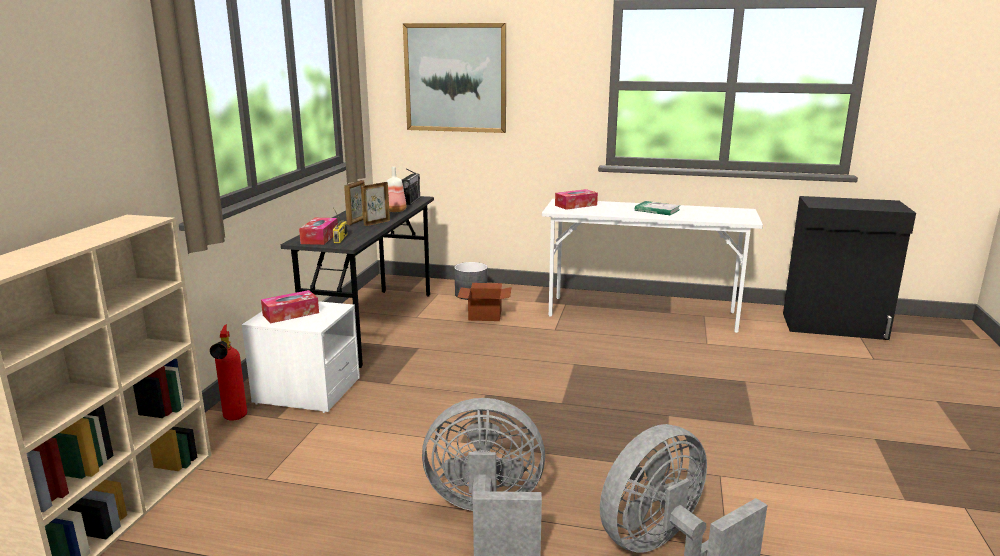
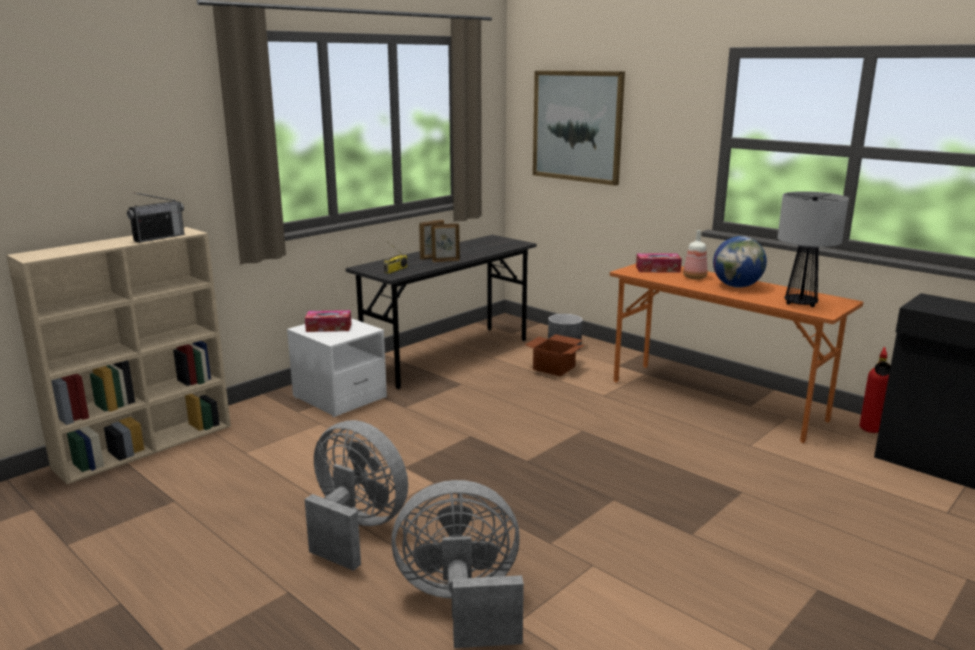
camera: 30 degrees right, 0 degrees up
(234, 420) = (269, 406): fire extinguisher -> fire extinguisher (870, 432)
(320, 238) = (381, 267): tissue box -> none
(395, 210) = (480, 252): bottle -> bottle (694, 277)
(411, 201) = (509, 245): radio -> radio (159, 238)
(642, 314) = (716, 400): white desk -> orange desk
(657, 210) = (737, 286): book -> globe
(721, 216) = (800, 303): none -> table lamp

